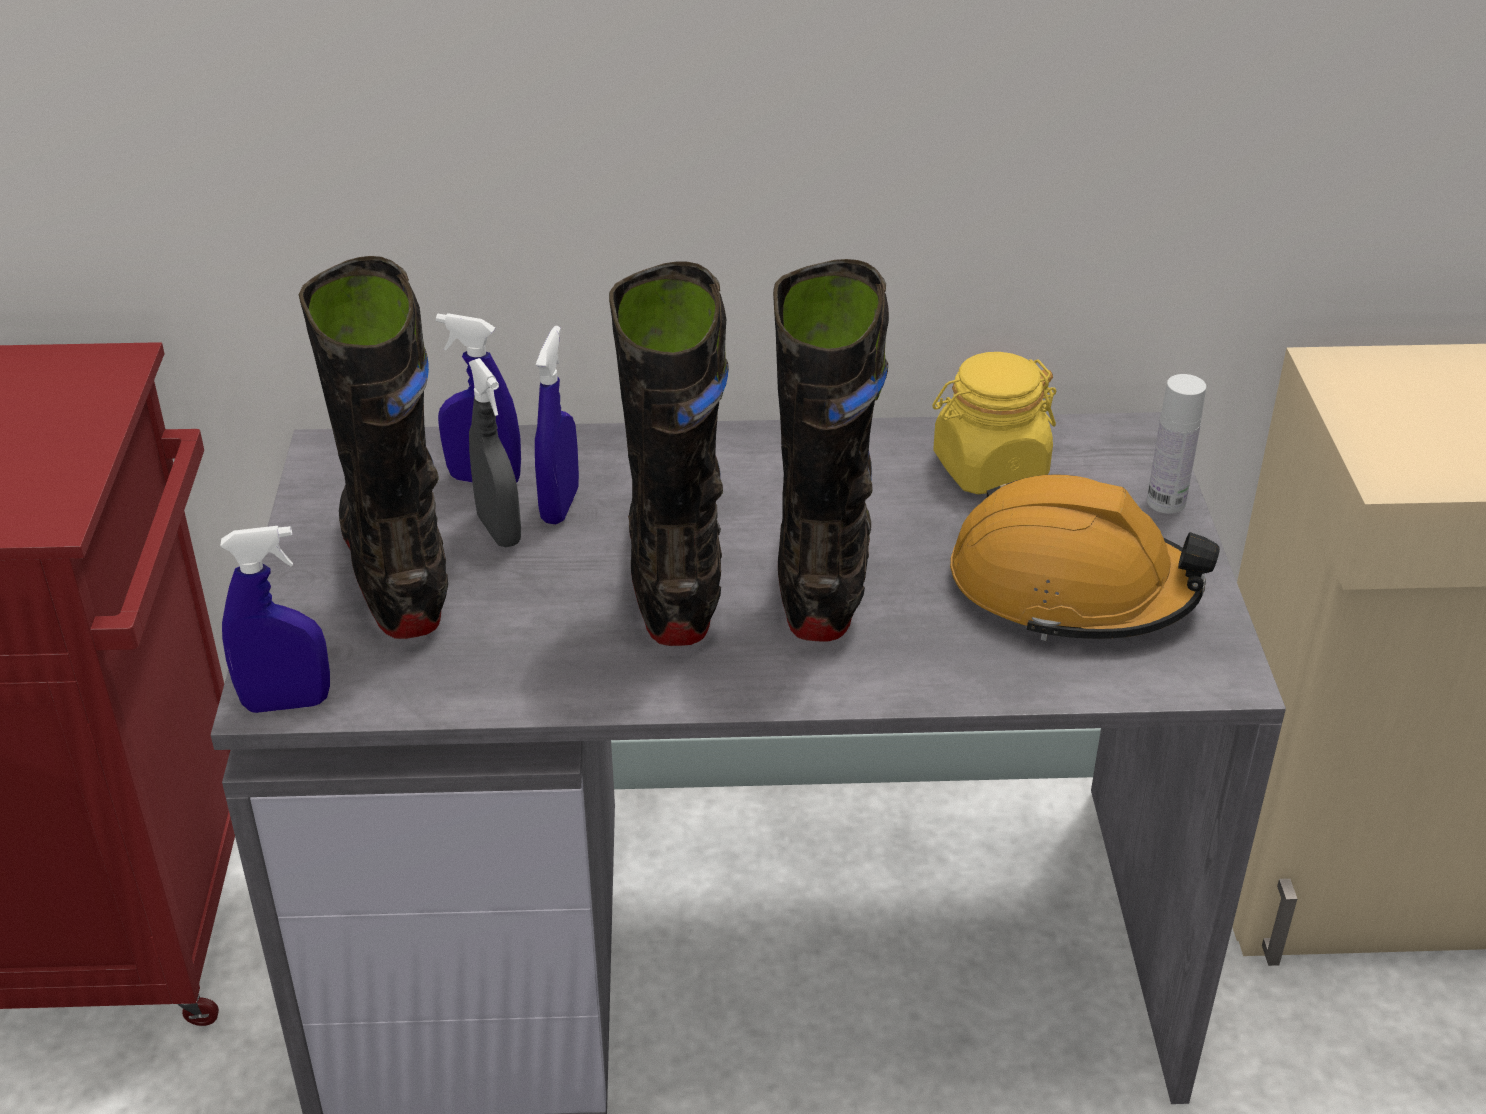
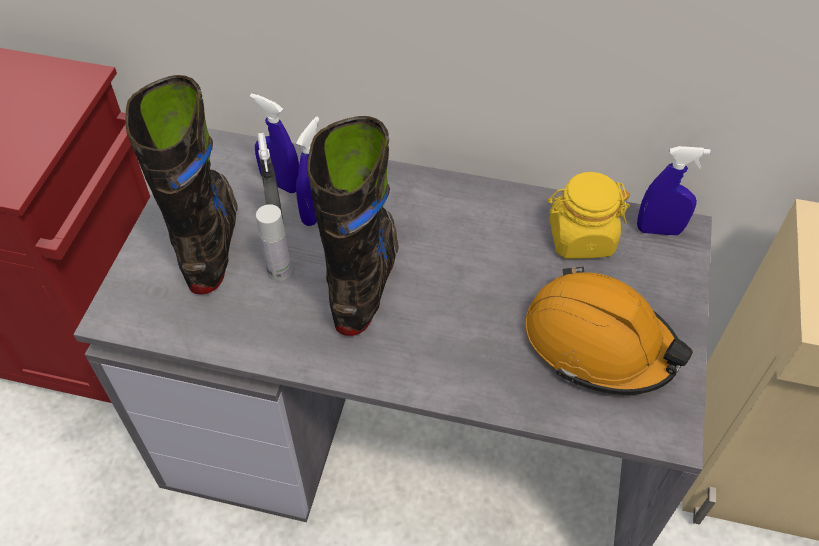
camera: 15 degrees right, 15 degrees up
(286, 703) = (119, 322): blue spray bottle -> blue spray bottle (659, 230)
(824, 572) = (452, 295): black boot -> none
(1166, 502) = (683, 288): white bottle -> white bottle (279, 271)

